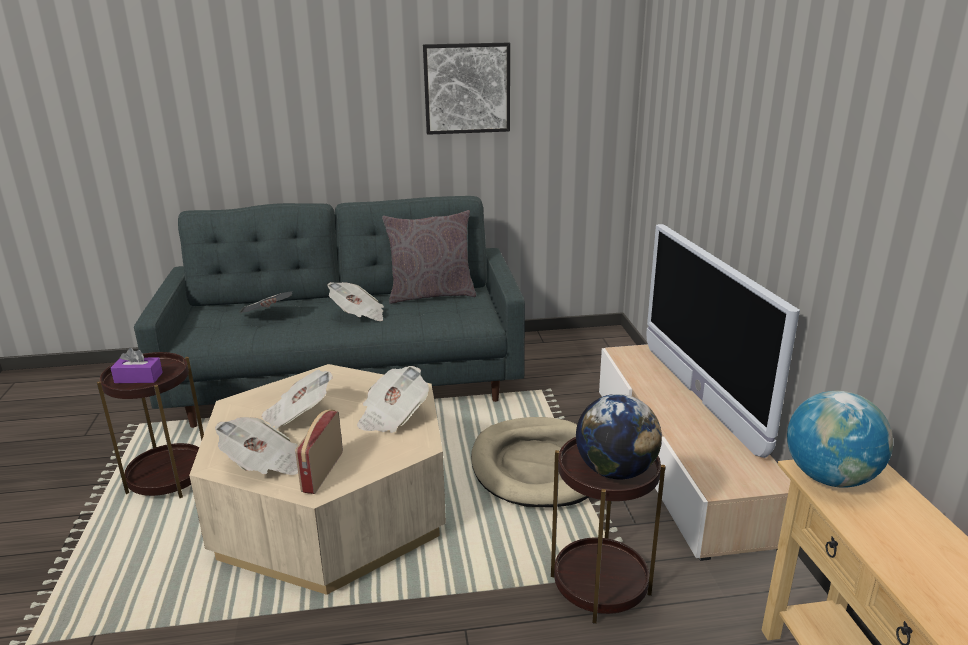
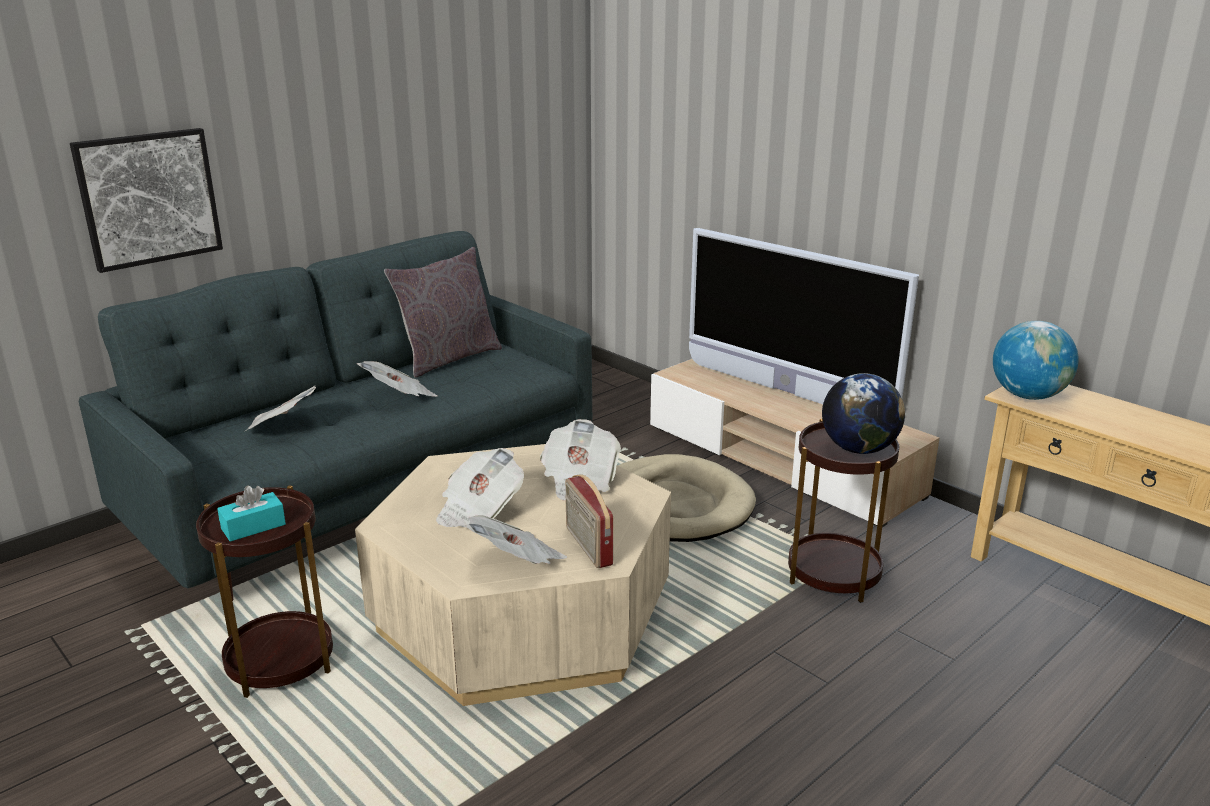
camera: 35 degrees left, 0 degrees up
(138, 378) = (253, 526): purple tissue box -> turquoise tissue box
(467, 88) = (428, 100): picture -> picture (149, 198)

